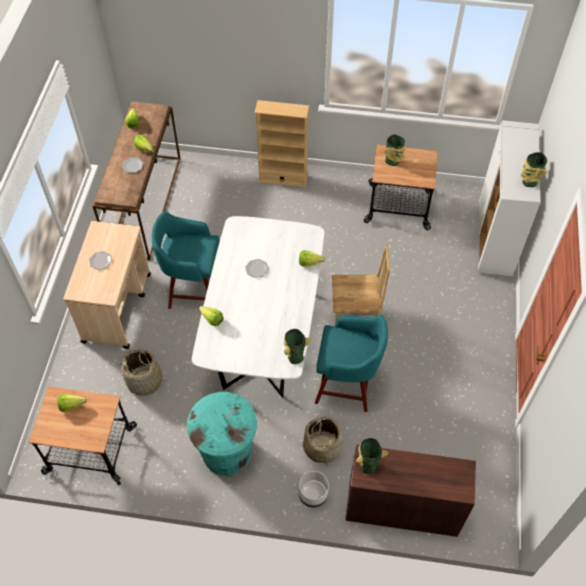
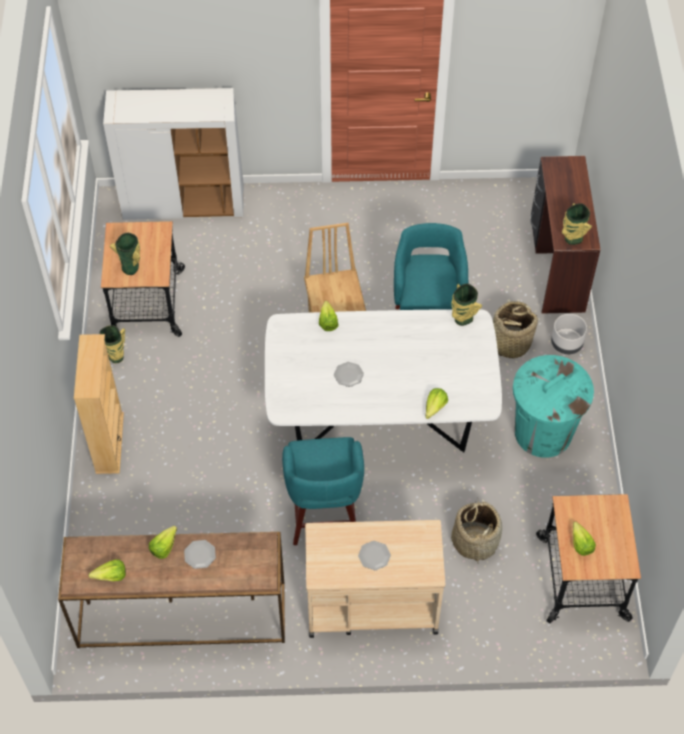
camera: 100 degrees left, 0 degrees up
(528, 182) = (204, 97): vase -> vase (116, 357)

